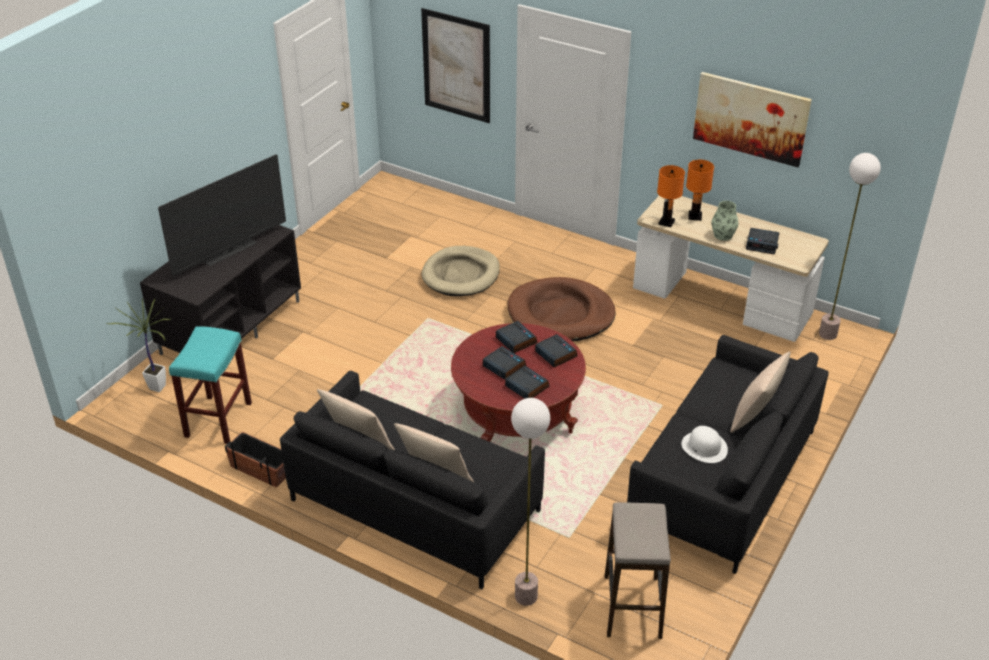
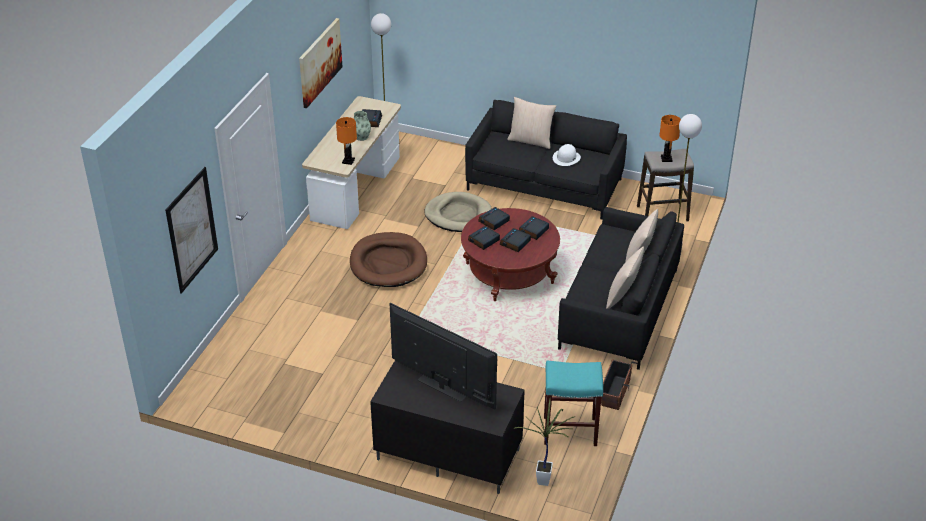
camera: 100 degrees left, 0 degrees up
(461, 274) = (342, 323): beige dog bed -> beige dog bed (458, 215)
(694, 216) = (337, 149): orange table lamp -> orange table lamp (666, 159)

